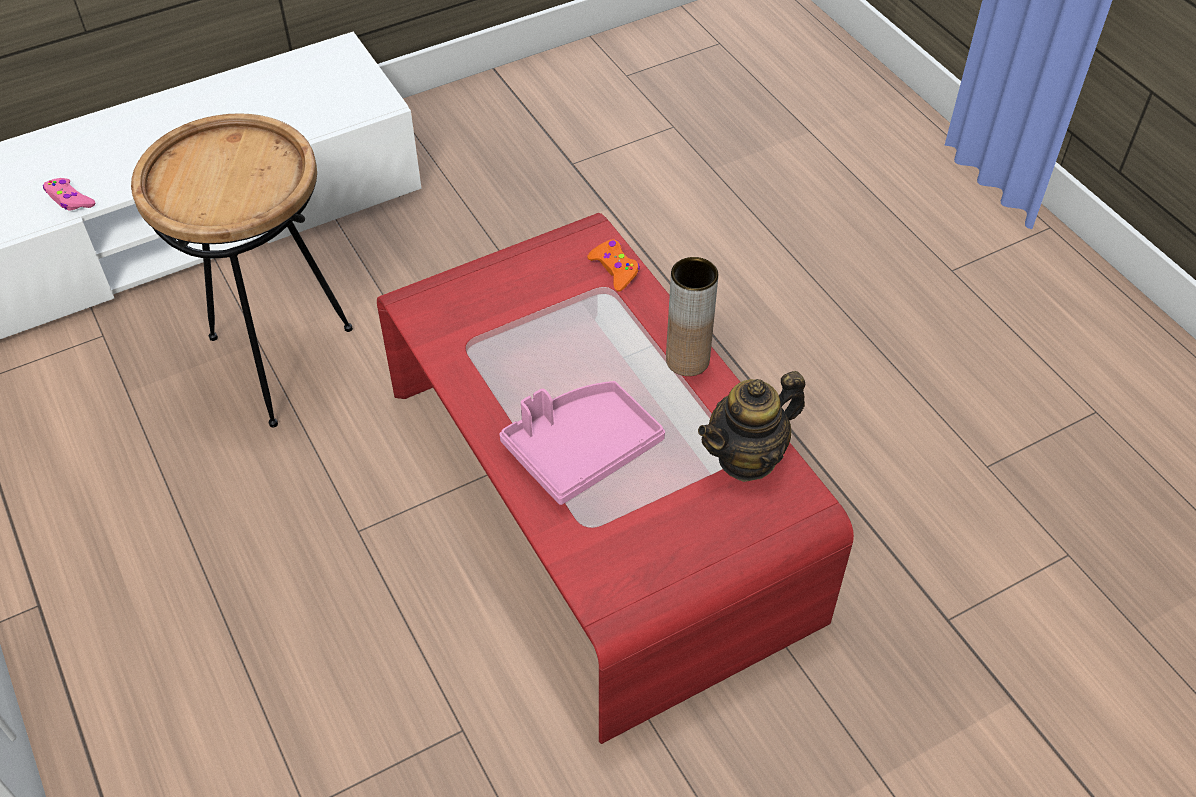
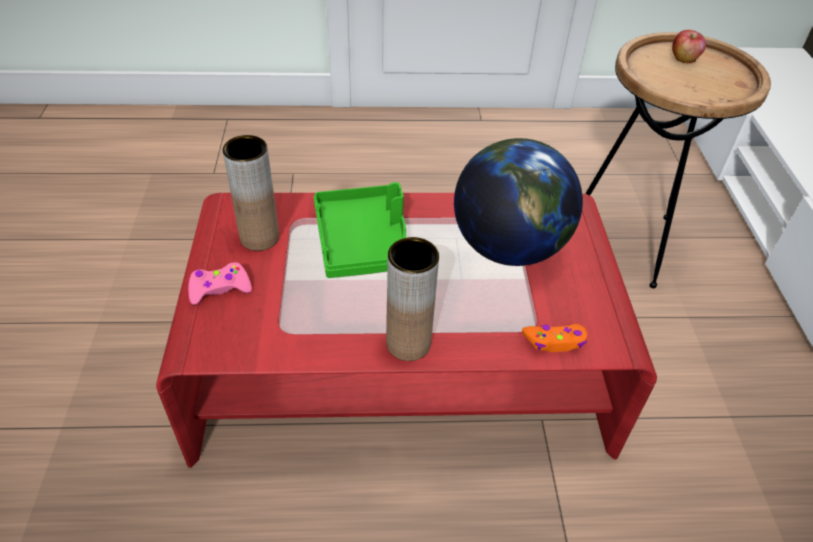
camera: 115 degrees right, 5 degrees down
(70, 200) = (772, 113): pink game controller -> pink game controller (219, 288)
(194, 184) = (684, 59): none -> apple
(512, 332) = (508, 247): none -> globe
(581, 449) = (362, 241): pink tray -> green tray
(636, 542) = (259, 238): none -> brown vase
(747, 457) = (275, 333): teapot -> none

